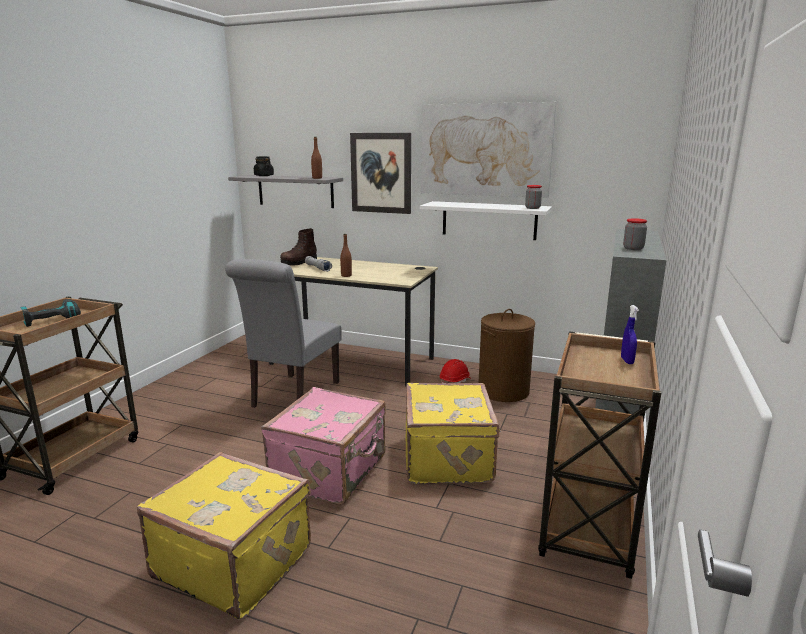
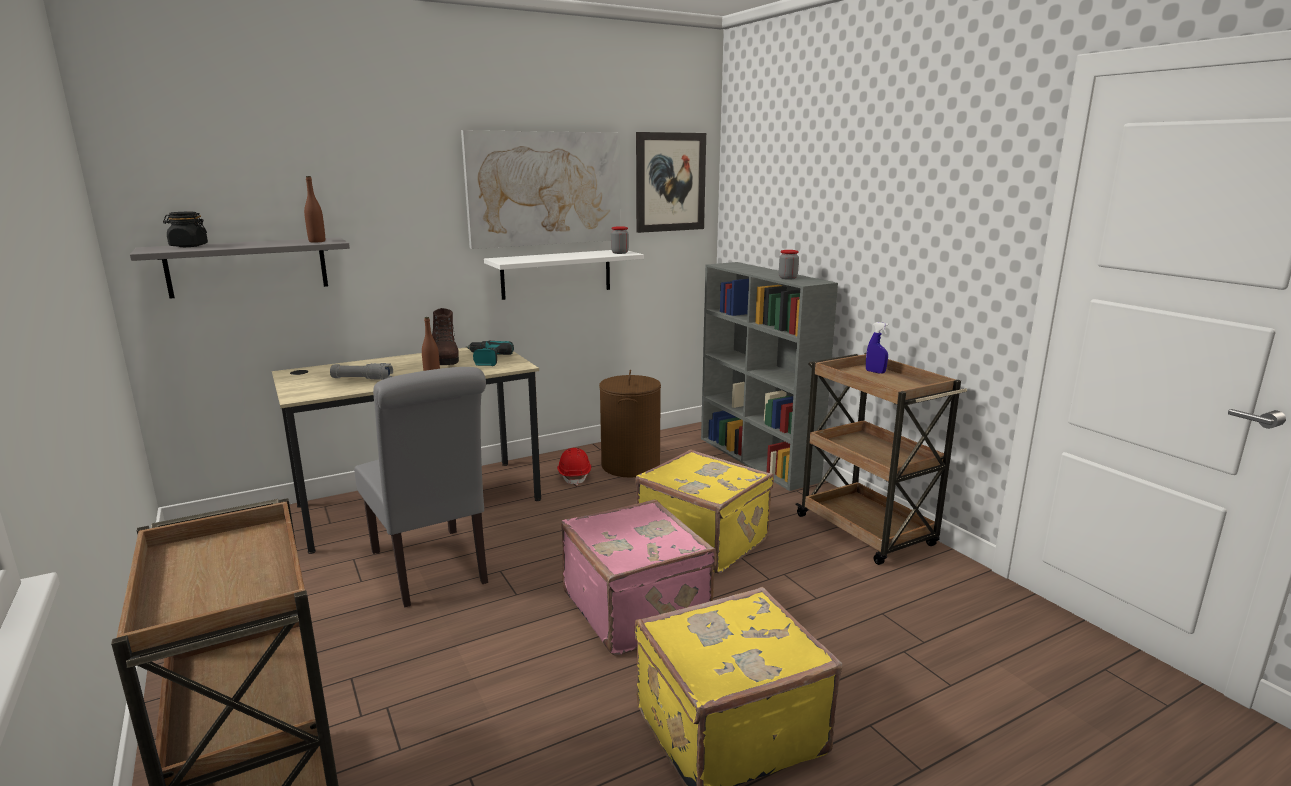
camera: 50 degrees left, 0 degrees up
(52, 319) = (206, 567): power drill -> power drill (486, 359)
(299, 262) = (308, 379): brown boot -> brown boot (445, 359)
(381, 173) = (405, 226): picture -> picture (670, 182)

